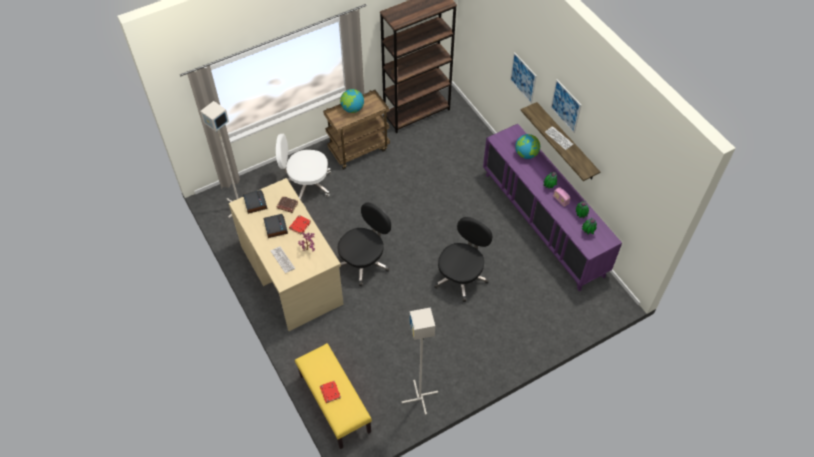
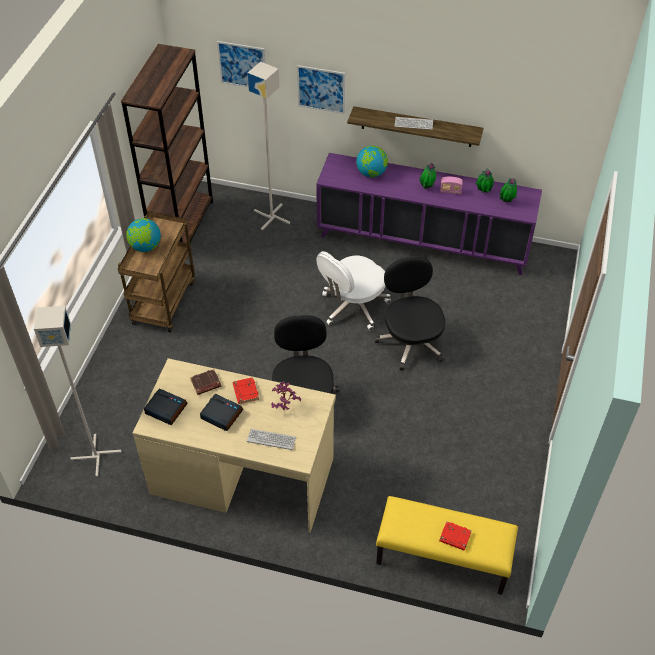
camera: 45 degrees left, 5 degrees down
(306, 184) = (147, 375): white office chair -> white office chair (353, 307)
(420, 397) = (510, 479): grey floor lamp -> grey floor lamp (272, 217)
(565, 106) = (406, 81): picture -> picture (242, 65)

